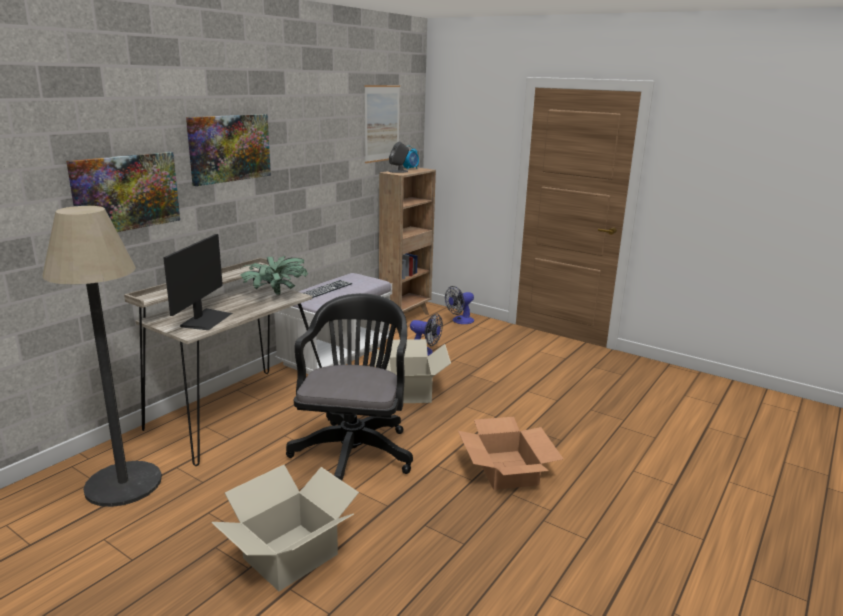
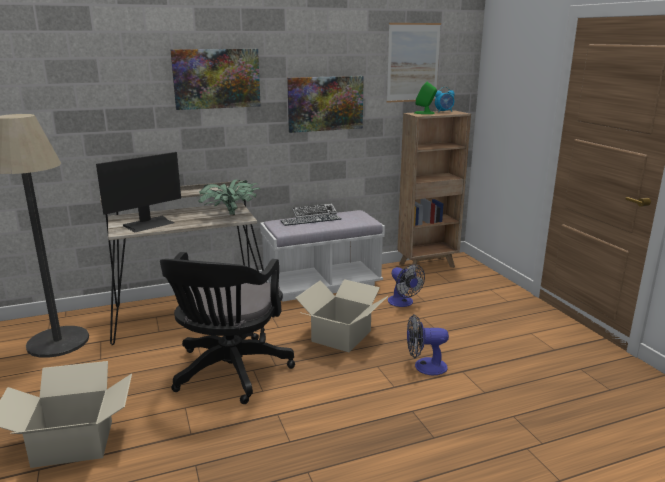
camera: 35 degrees right, 0 degrees up
(126, 192) = (110, 110): picture -> picture (325, 103)
(317, 283) = (314, 214): none -> keyboard
(354, 450) = (229, 373): black office chair -> black office chair turned 150 degrees clockwise
(398, 171) = (424, 113): grey speaker -> green speaker
(460, 321) = (478, 281): fan -> fan (424, 366)
(506, 469) = (335, 445): cardboard box -> none

